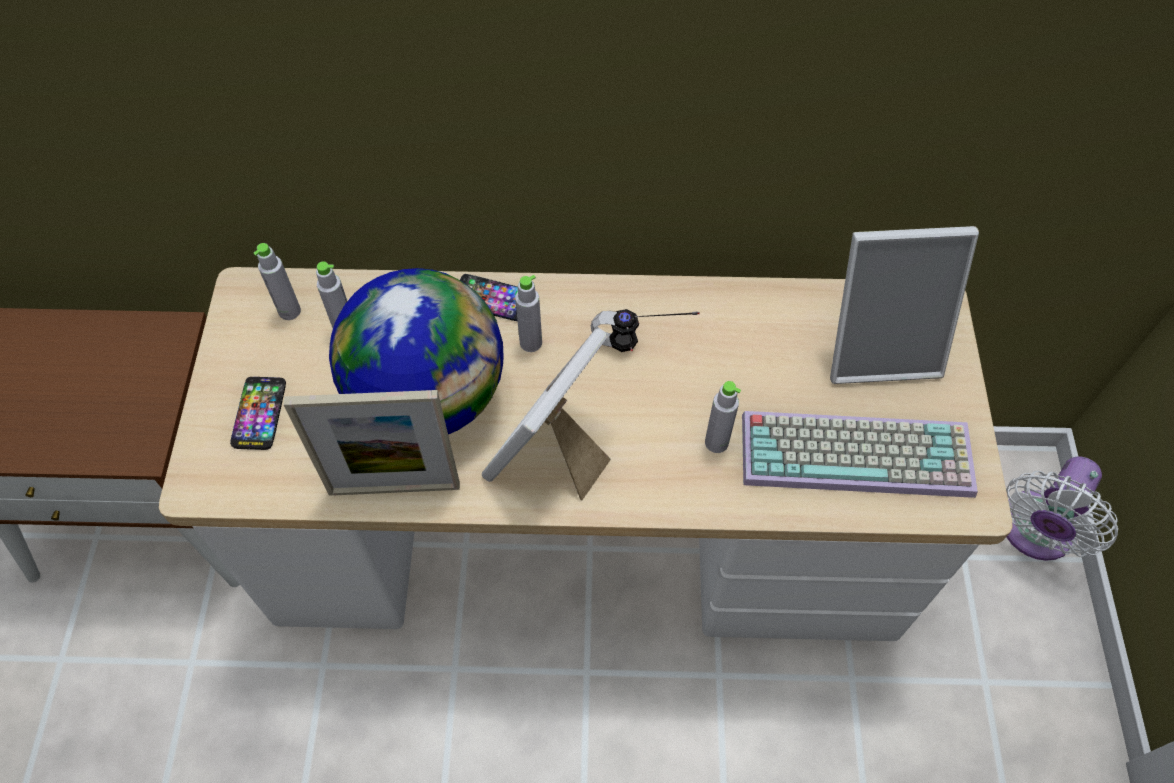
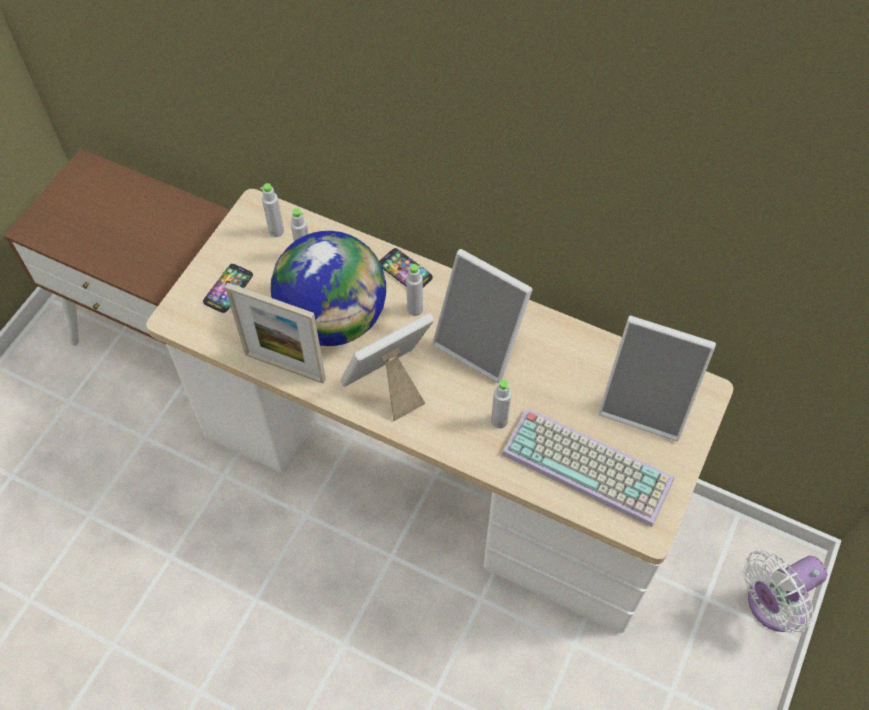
camera: 25 degrees right, 0 degrees up
(640, 353) = (481, 344): headphones -> picture frame

